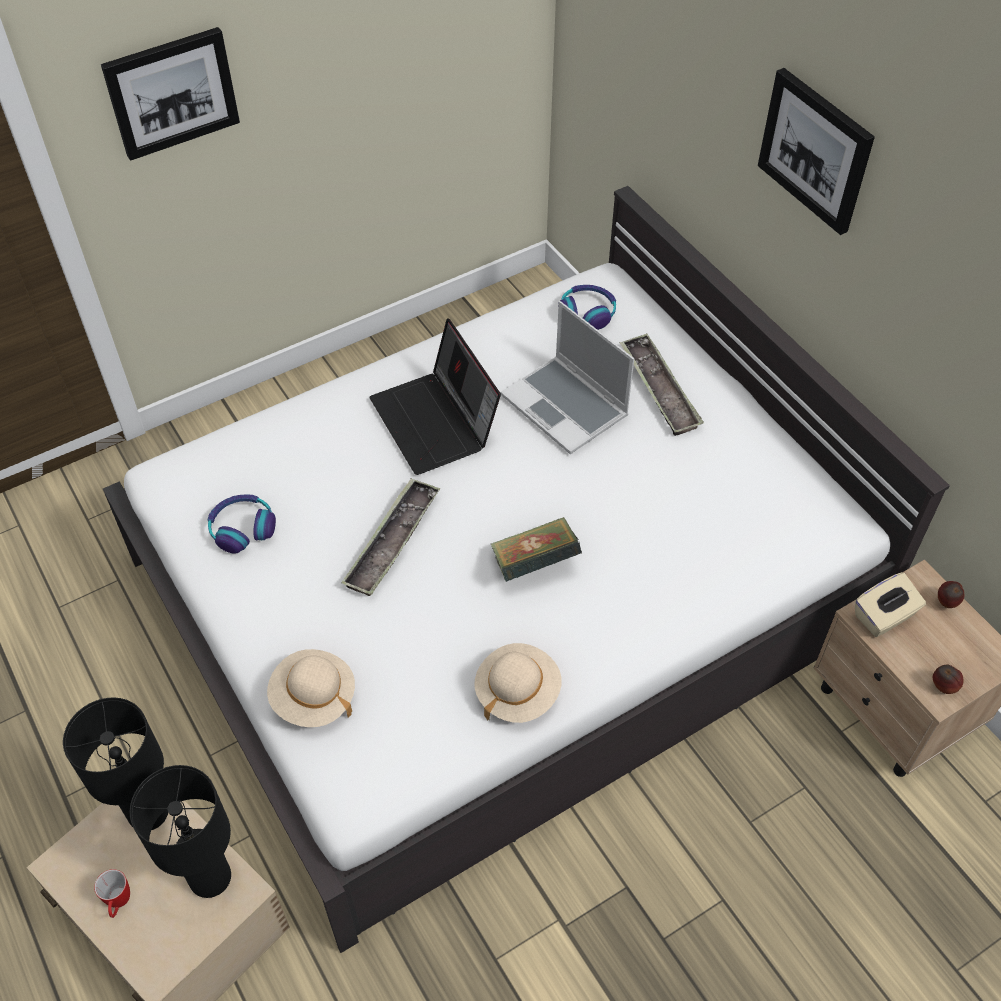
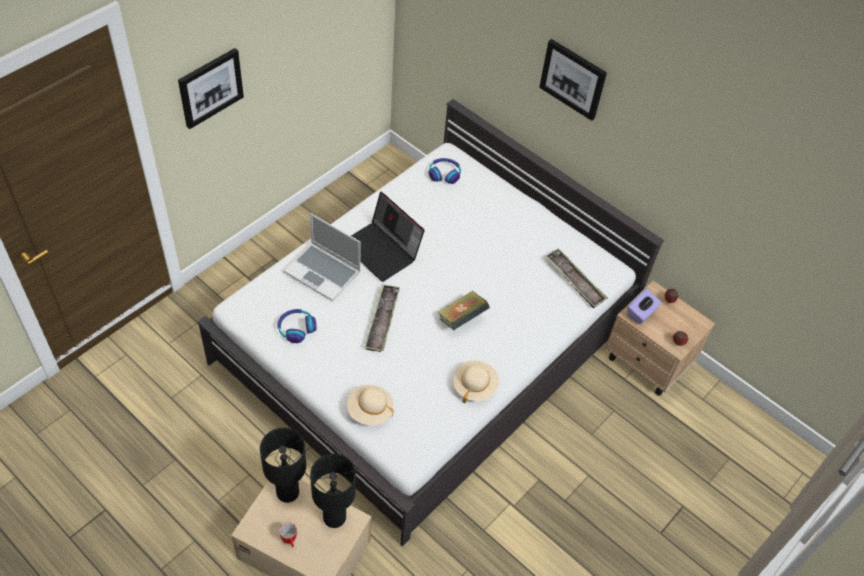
camera: 20 degrees left, 0 degrees up
(566, 406) = (450, 230): laptop -> laptop (324, 272)
(659, 389) = (497, 212): tray -> tray (574, 281)
(884, 617) = (641, 313): beige tissue box -> purple tissue box

